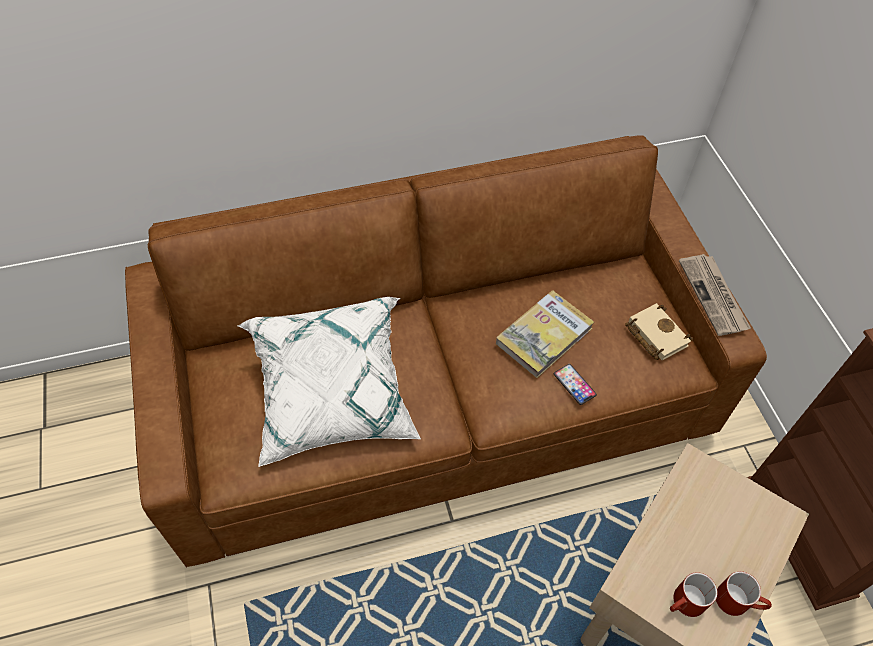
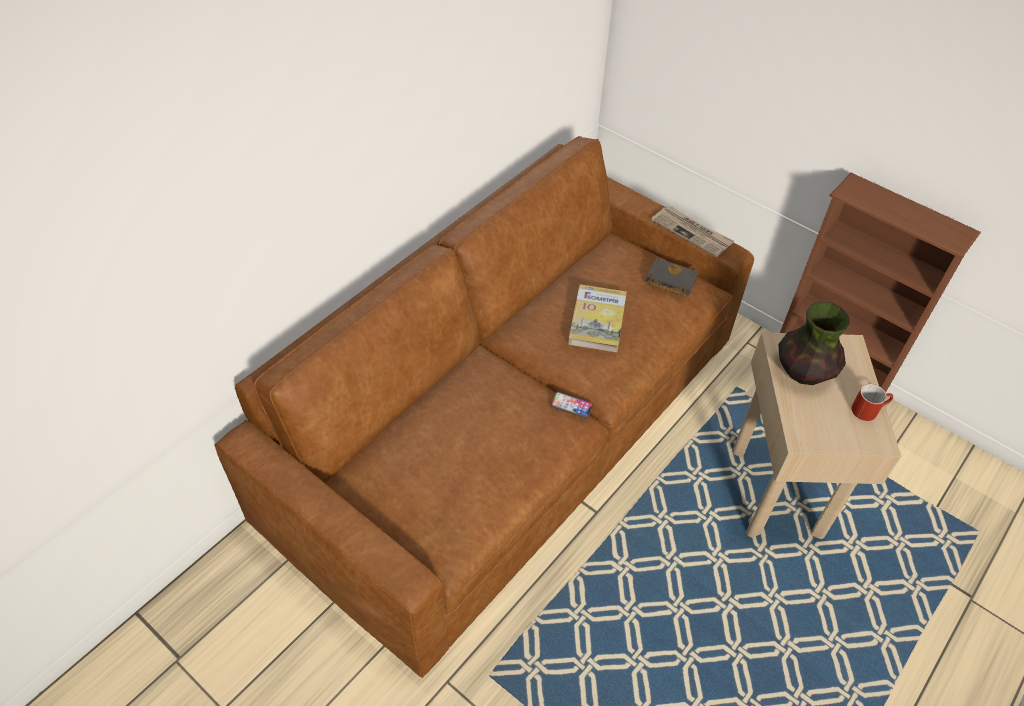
camera: 35 degrees left, 5 degrees down
(333, 398) = (482, 450): white pillow -> none
(574, 384) = (645, 343): phone -> phone (571, 405)
(654, 334) = (669, 281): beige book -> black book
(685, 604) = (842, 430): red mug -> none
(698, 513) = (804, 371): none -> vase

